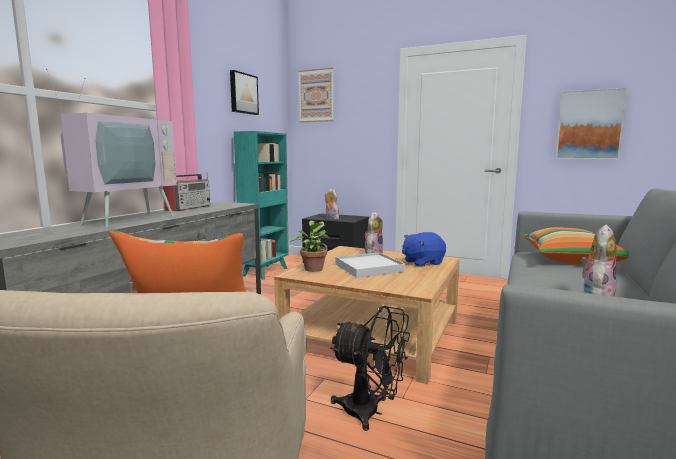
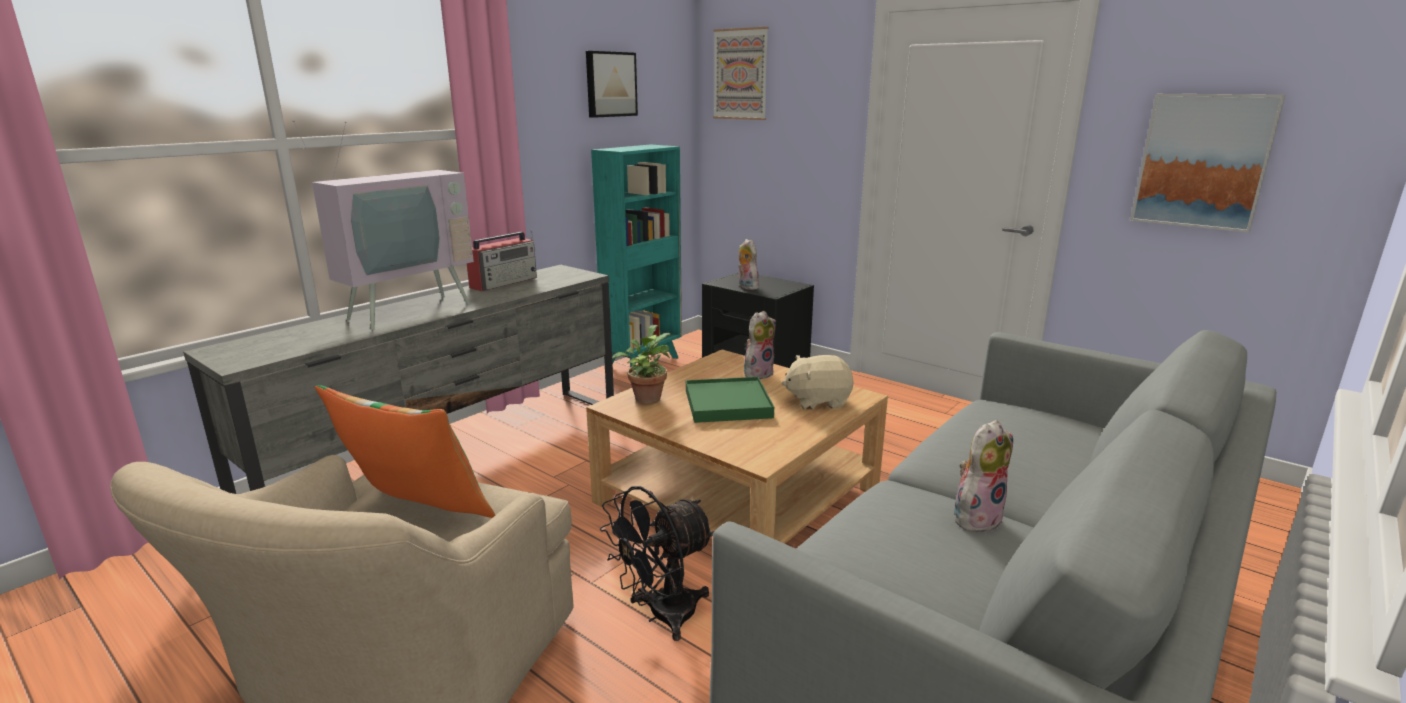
camera: 15 degrees right, 10 degrees up
(368, 268) = (727, 404): white tray -> green tray
(370, 412) = (661, 616): black fan -> black fan turned 105 degrees clockwise
(422, 262) = (817, 401): blue plush toy -> beige plush toy
(571, 259) = (1030, 435): pillow -> none

